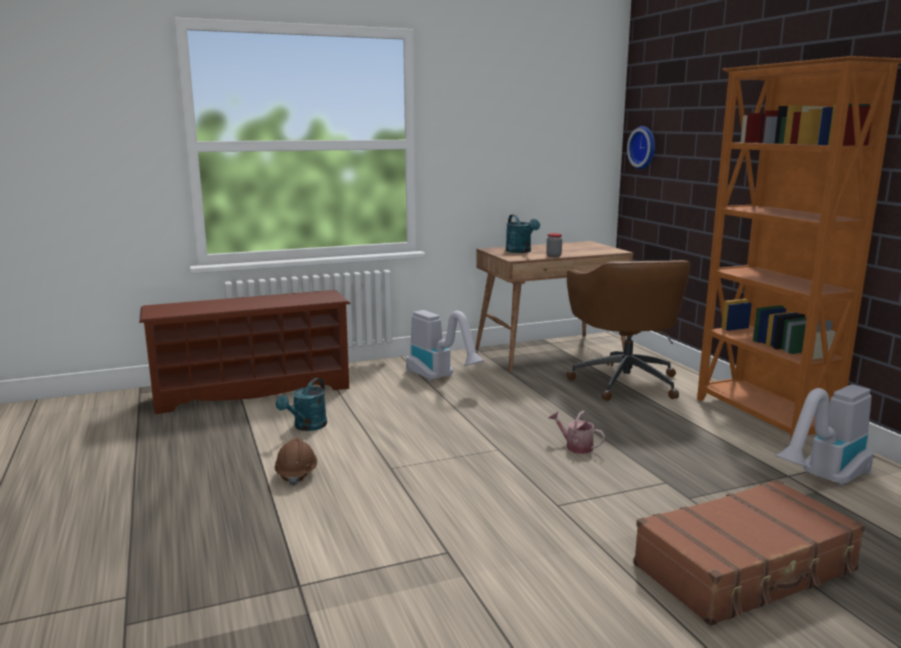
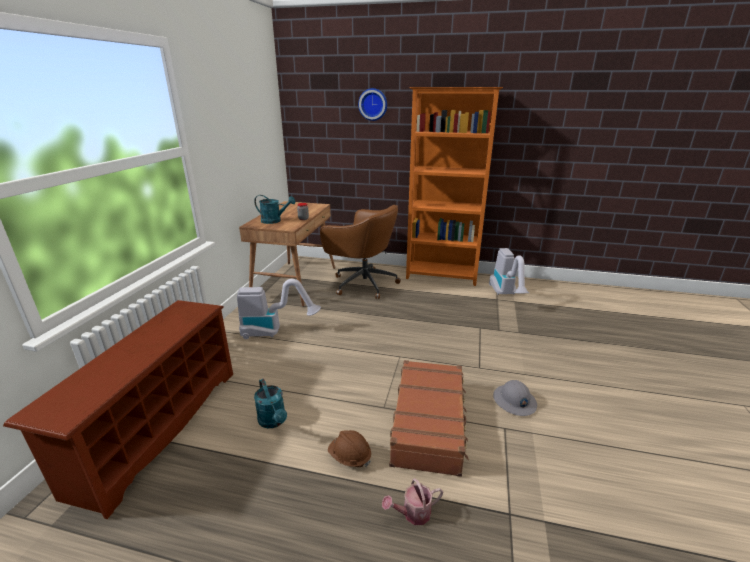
camera: 55 degrees left, 10 degrees up
(516, 548) = (514, 401): none -> grey hard hat
(575, 446) = (421, 332): watering can -> watering can (412, 513)
(644, 147) = (307, 133): wall clock -> wall clock (373, 104)
(746, 569) = (565, 348): brown suitcase -> brown suitcase (429, 423)

